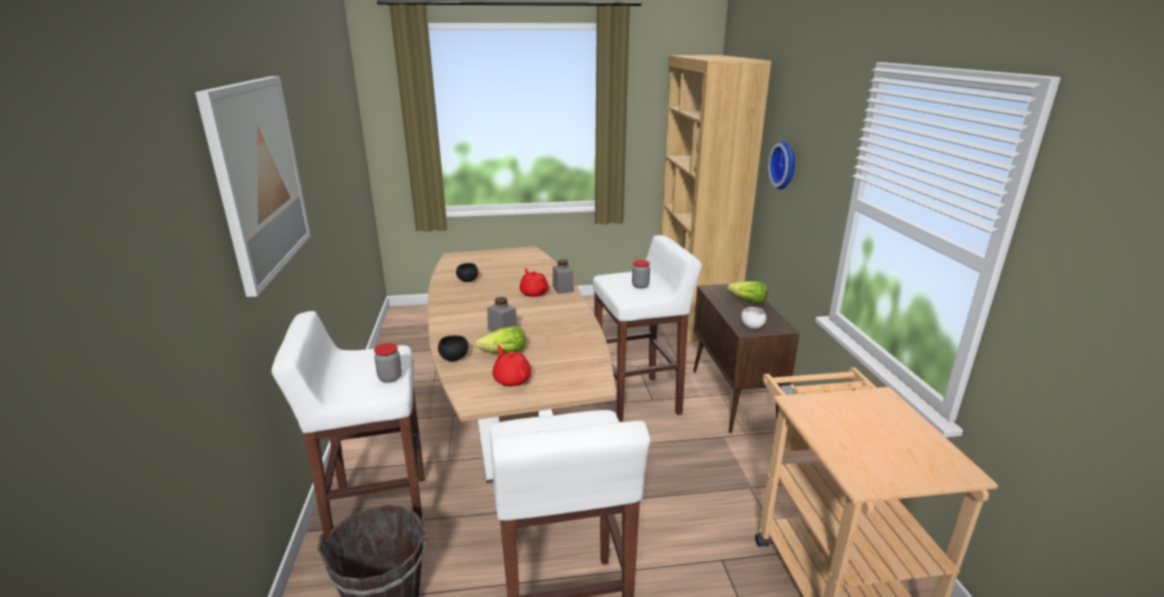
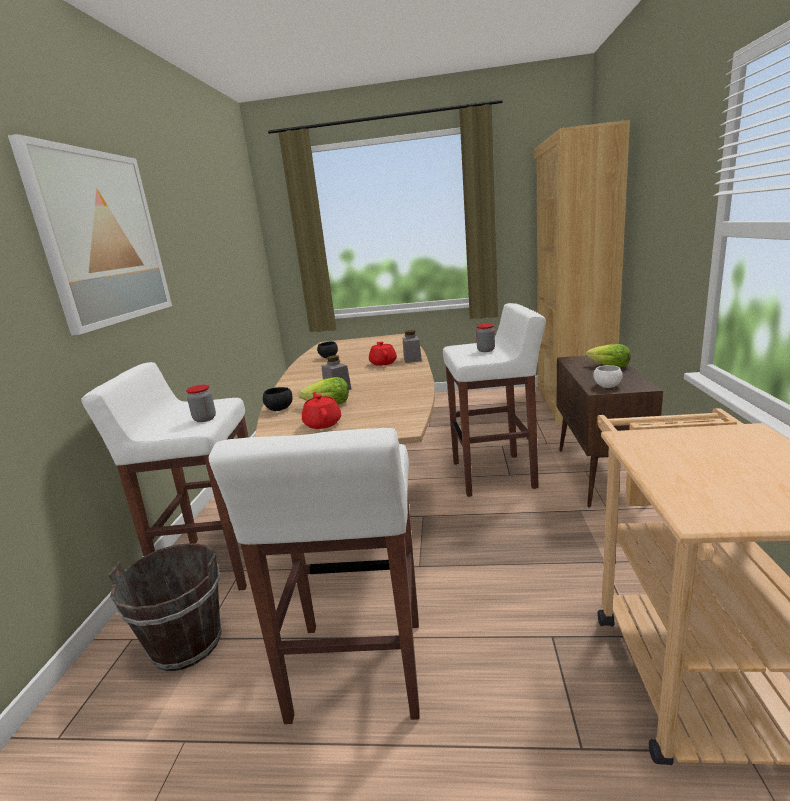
camera: 15 degrees right, 5 degrees down
(785, 165) = (649, 221): wall clock -> none

